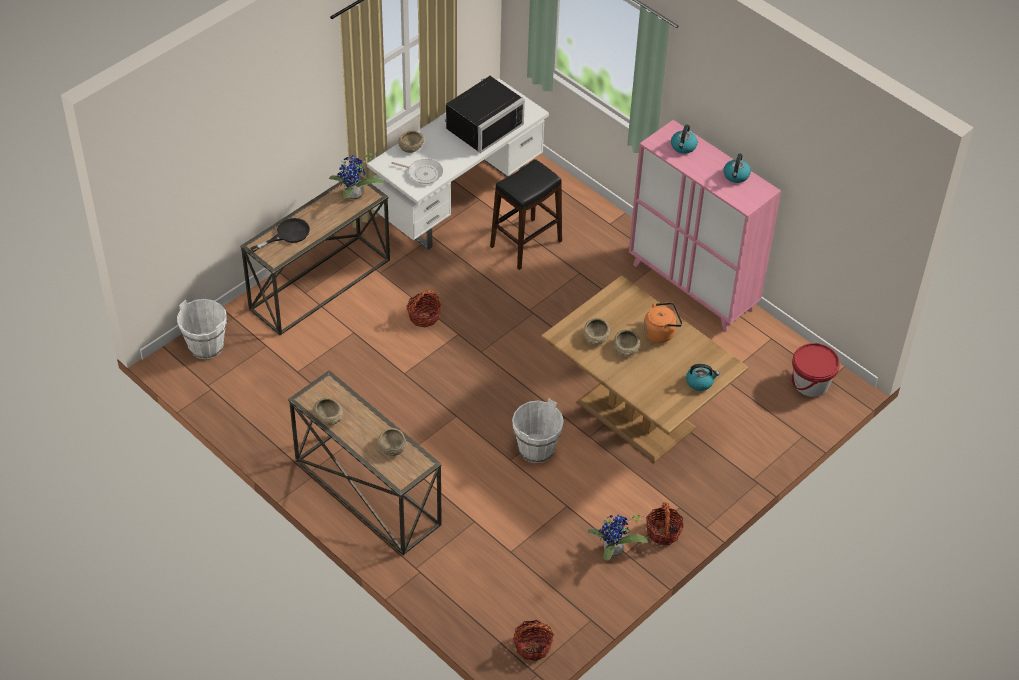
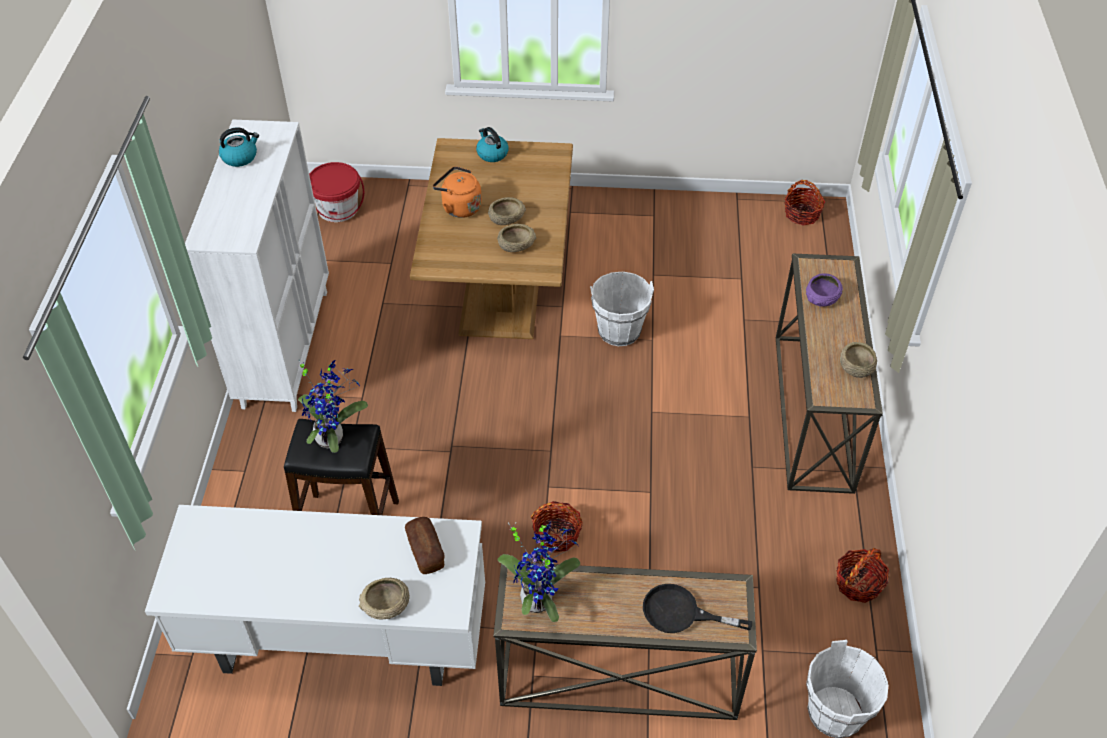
camera: 130 degrees left, 0 degrees up
(391, 446) = (822, 297): beige bowl -> purple bowl
(423, 173) = (425, 551): frying pan -> bread
(481, 125) = (270, 558): black microwave -> none
(613, 552) = (661, 222): potted plant -> potted plant (332, 436)
(663, 532) = (606, 207): basket -> basket (858, 583)
(683, 147) = (228, 216): kettle -> none
(693, 287) = (285, 347): pink cabinet -> white cabinet

